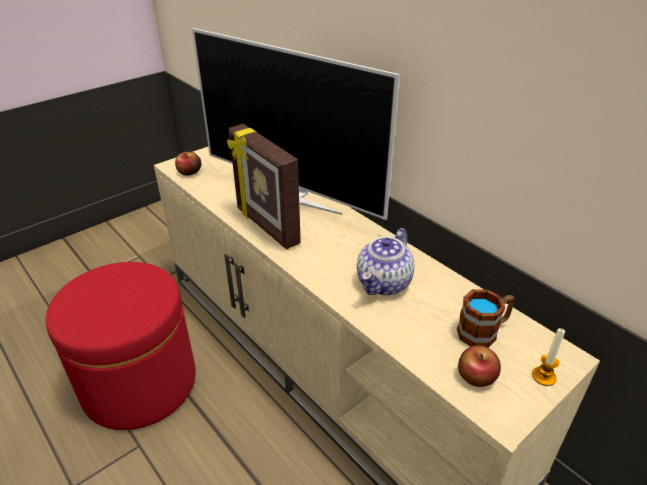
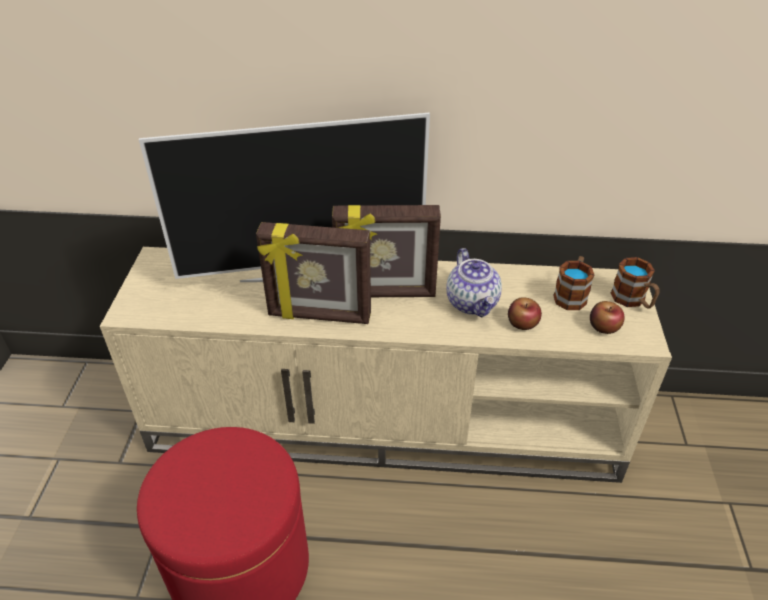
camera: 45 degrees left, 5 degrees up
(189, 172) = (157, 310): apple -> apple (522, 323)
(329, 239) = (386, 294): none -> picture frame
(543, 376) = (633, 300): candle -> mug

